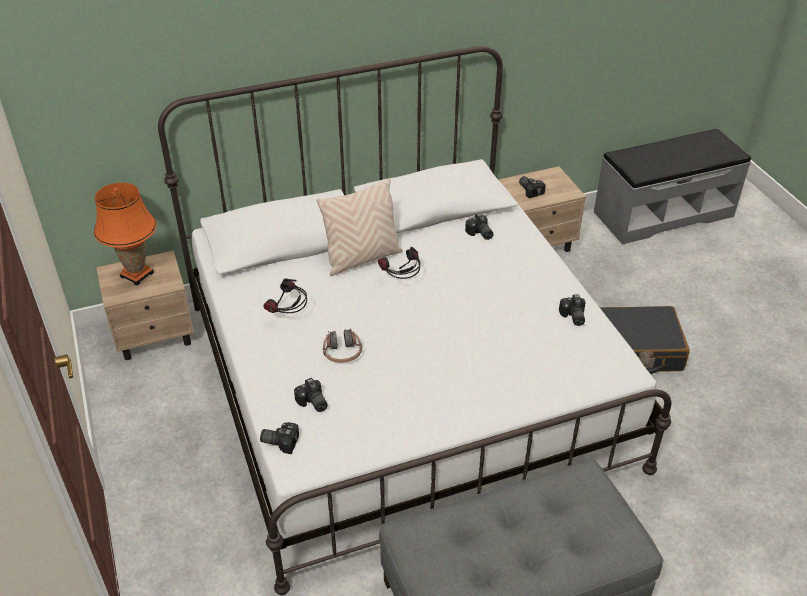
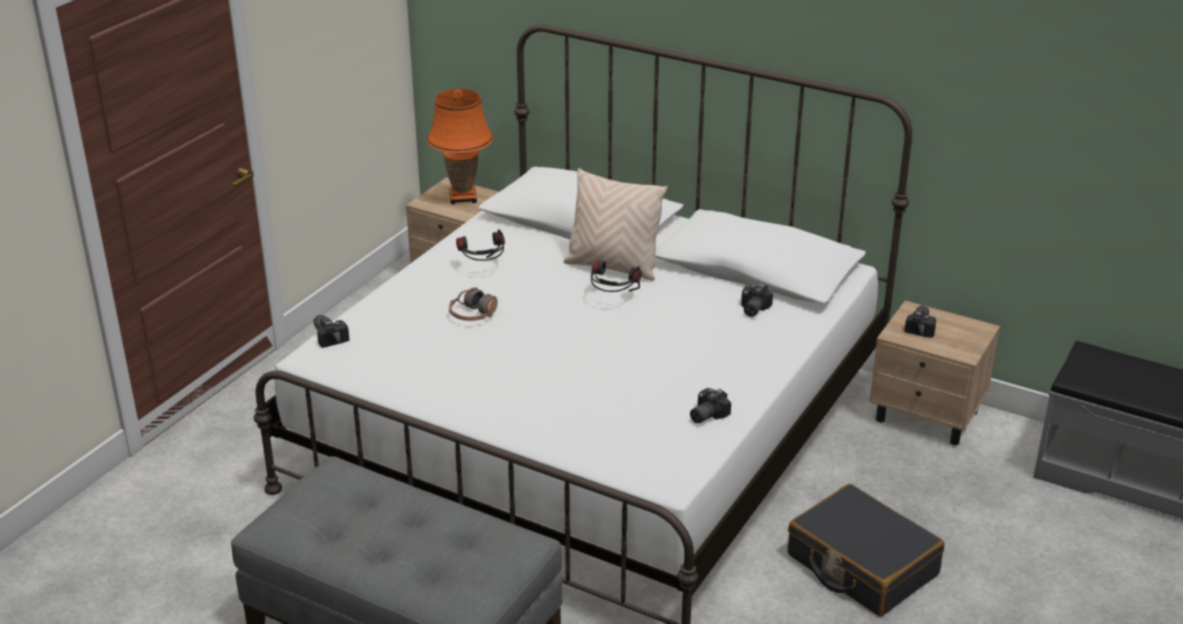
camera: 50 degrees right, 10 degrees down
(312, 403) = (392, 330): camera -> none

